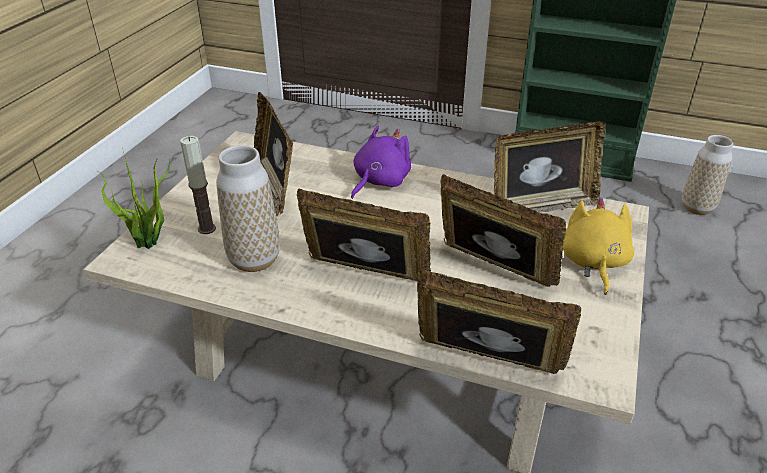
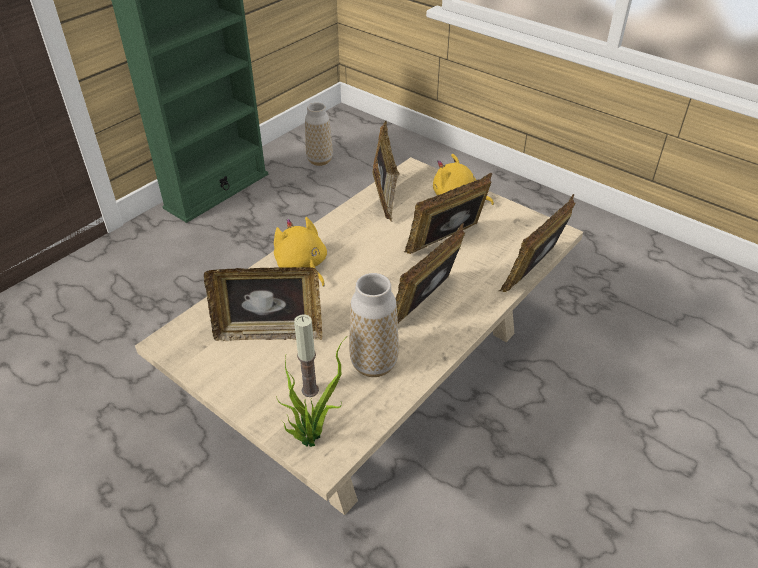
camera: 70 degrees left, 5 degrees up
(379, 181) = (302, 266): purple plush toy -> yellow plush toy

